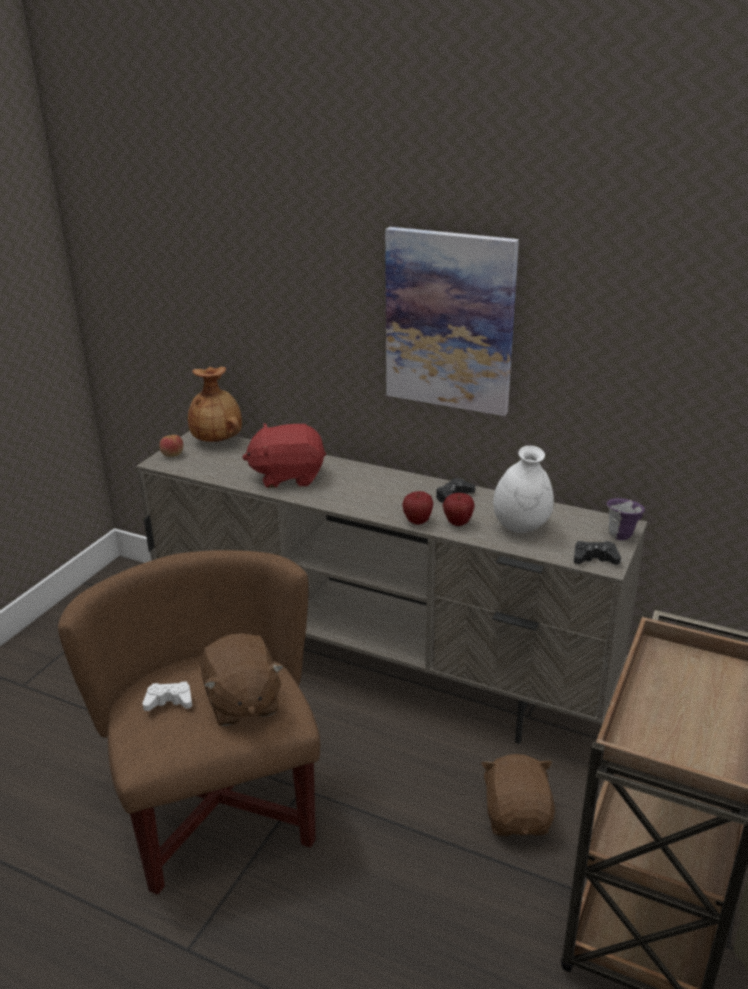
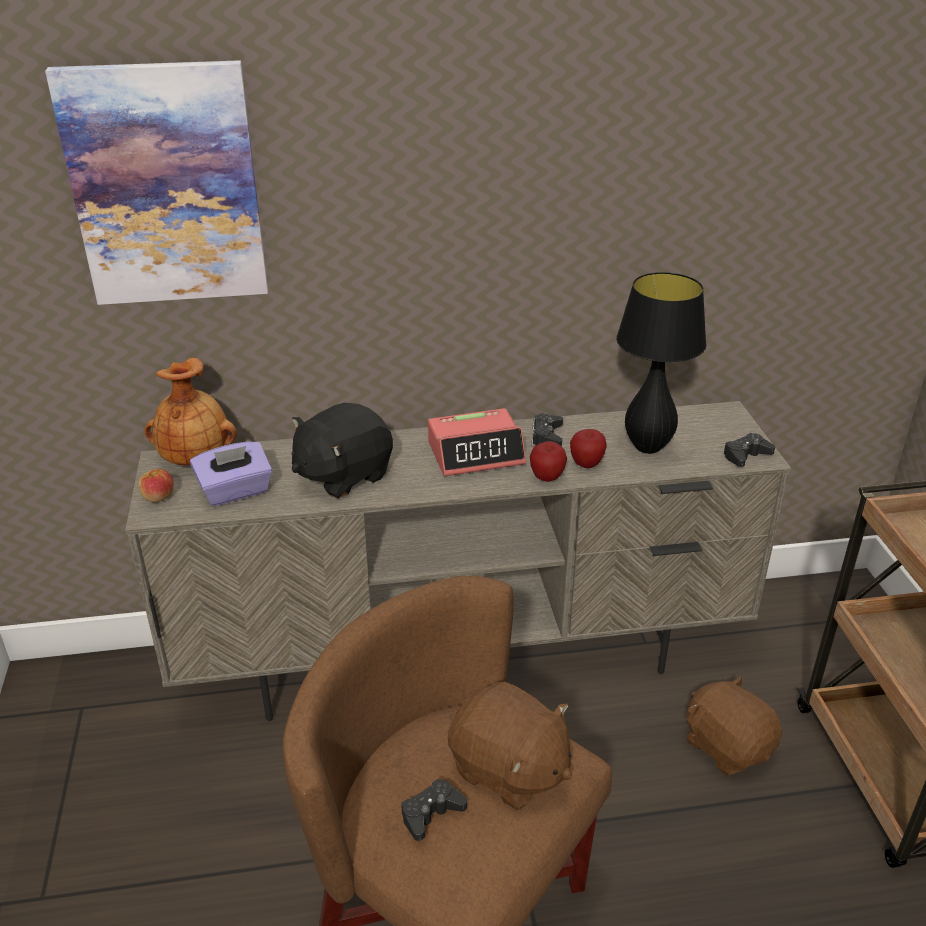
camera: 35 degrees left, 5 degrees up
(169, 701) = (431, 813): white game controller -> black game controller
(216, 465) = (235, 491): none -> purple tissue box
(288, 476) = (342, 475): red plush toy -> black plush toy
(389, 491) = (476, 453): none -> alarm clock
(450, 321) = (513, 232): picture -> picture (166, 186)
(521, 528) = (648, 447): white vase -> black table lamp
(621, 536) = (738, 423): purple mug -> none

